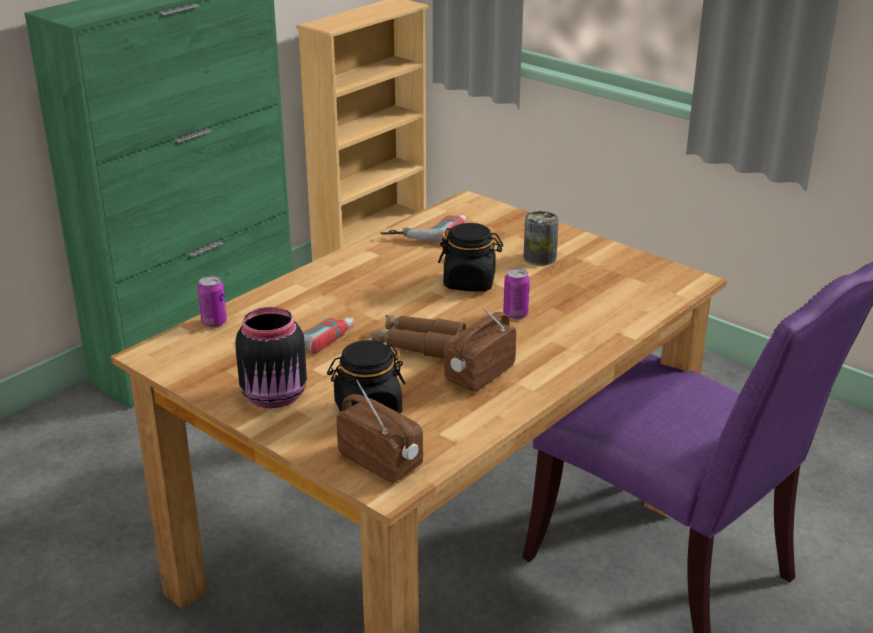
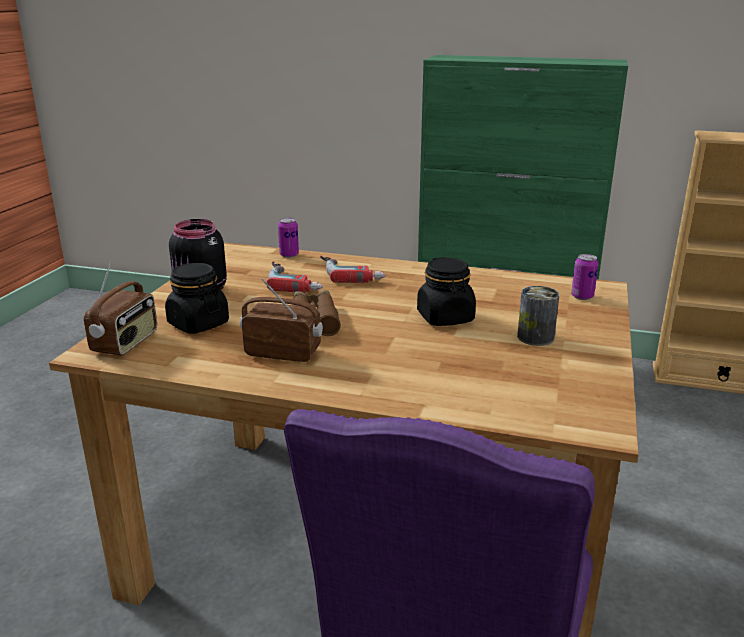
camera: 65 degrees right, 5 degrees down
(425, 231) = (517, 284): power drill -> power drill (351, 272)
(515, 314) = (407, 347): can -> can (582, 296)

